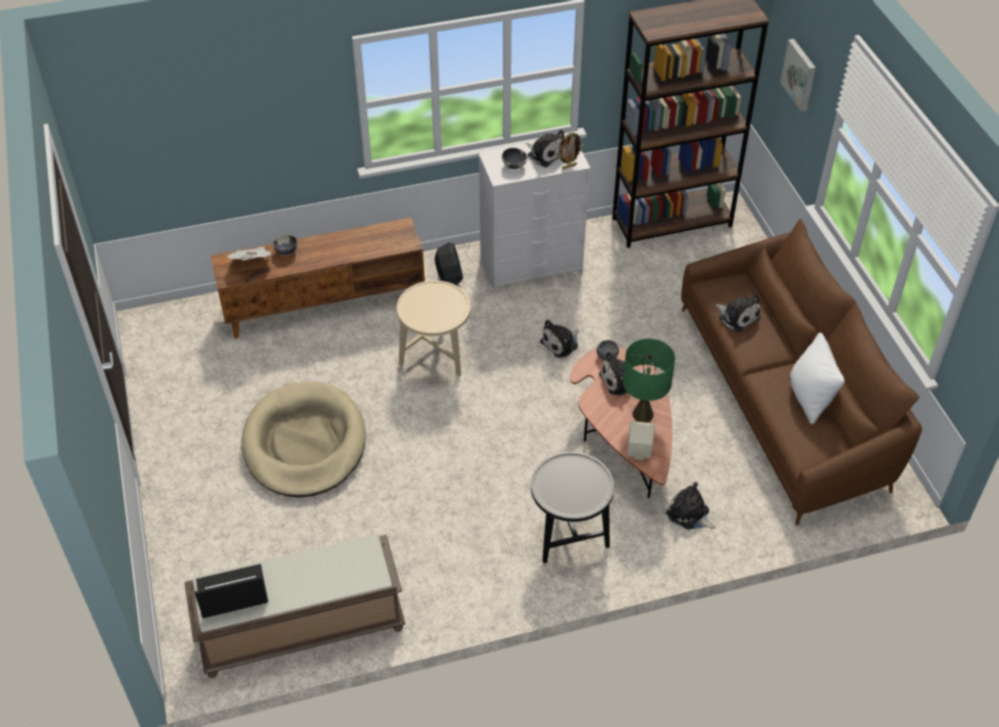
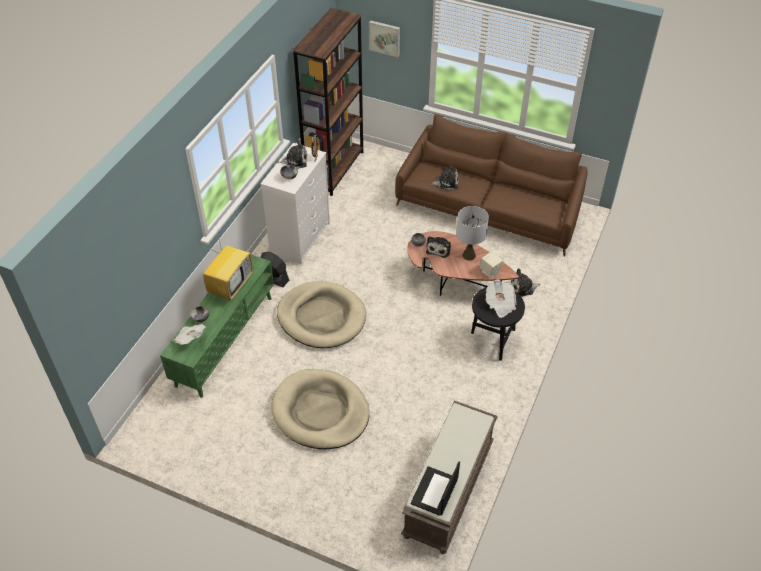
camera: 50 degrees left, 0 degrees up
(325, 304) = (225, 340): brown tv stand -> green tv stand
(354, 243) = (231, 285): none -> television
(436, 358) = (321, 317): beige side table -> beige dog bed
(561, 343) = (367, 262): plush toy -> none
(575, 486) = (500, 304): none -> newspaper
(642, 414) = (469, 255): green table lamp -> grey table lamp
(809, 398) = (521, 193): white pillow -> none

